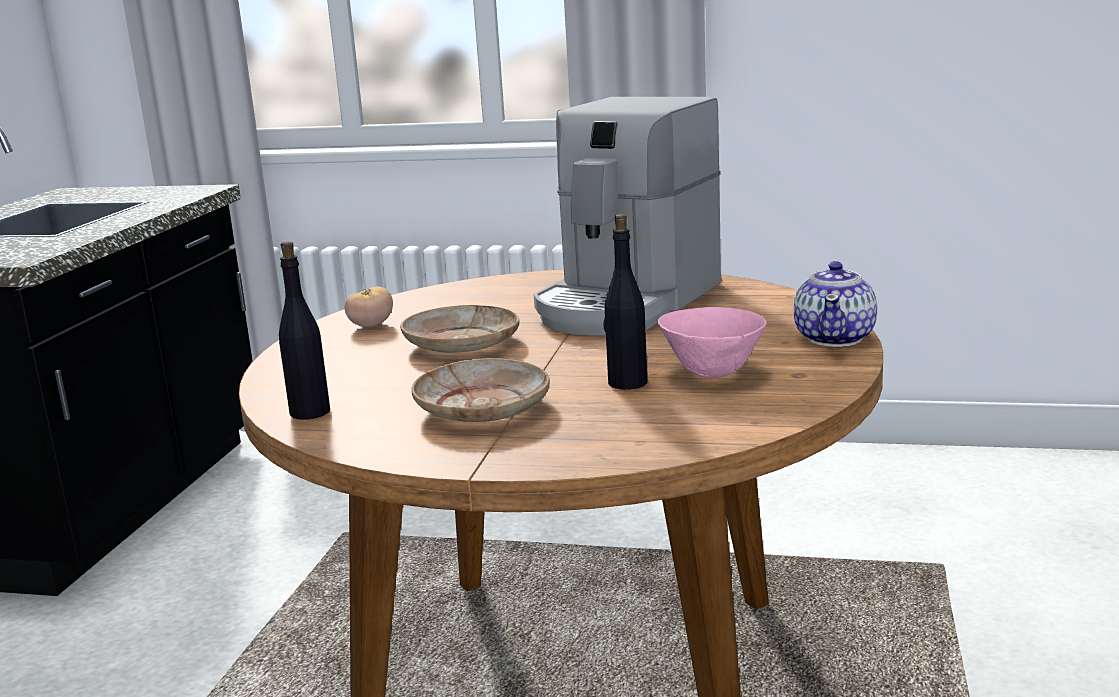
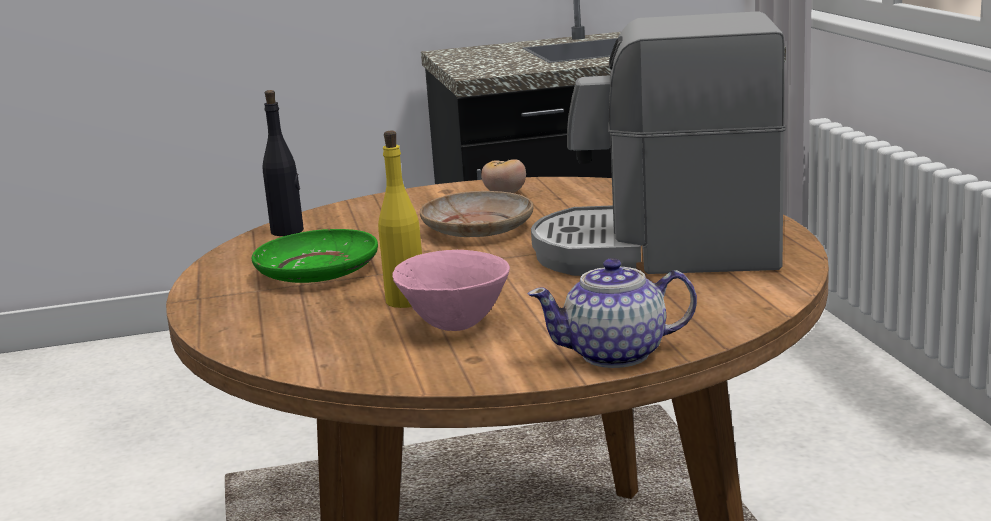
camera: 65 degrees right, 0 degrees up
(483, 408) = (318, 272): beige plate -> green plate
(627, 383) = (406, 301): black bottle -> yellow bottle

